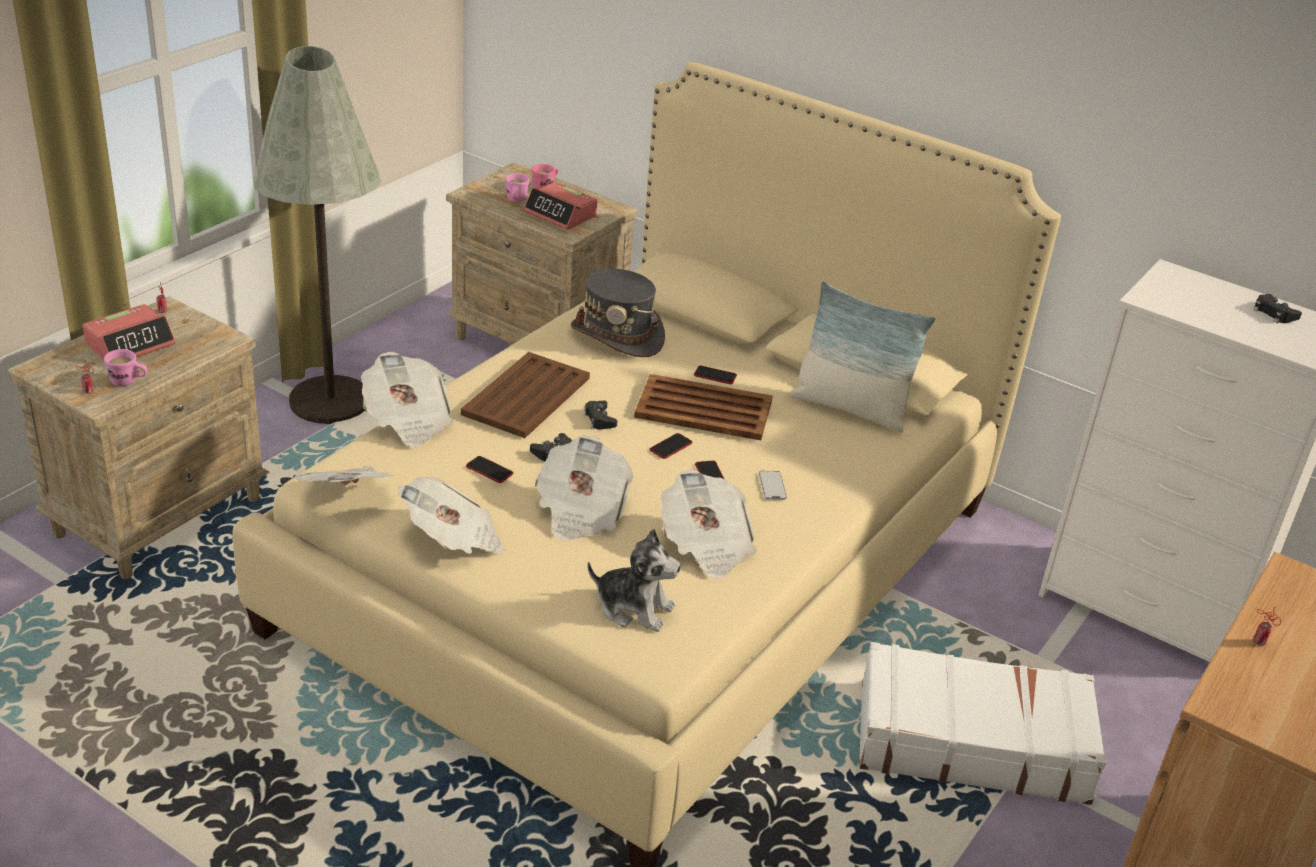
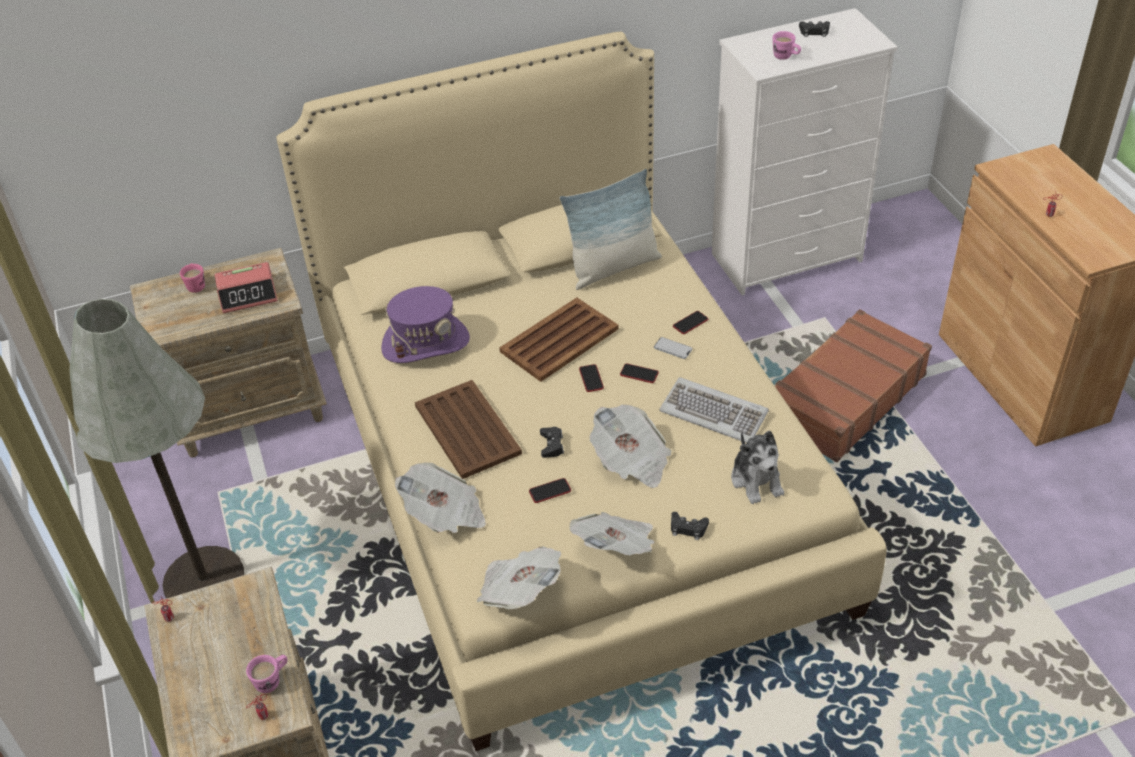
camera: 50 degrees left, 10 degrees up
(130, 344) = (207, 660): alarm clock -> none
(516, 201) = (200, 312): pink mug -> pink mug (786, 57)
(599, 419) = (529, 401): black game controller -> black game controller (688, 528)
(617, 336) = (426, 343): grey hat -> purple hat
(634, 608) = (756, 480): plush toy -> plush toy turned 105 degrees clockwise
(706, 546) = (714, 413): newspaper -> keyboard
(715, 376) = (521, 315): phone -> phone (690, 323)
(971, 741) = (844, 398): white suitcase -> brown suitcase

